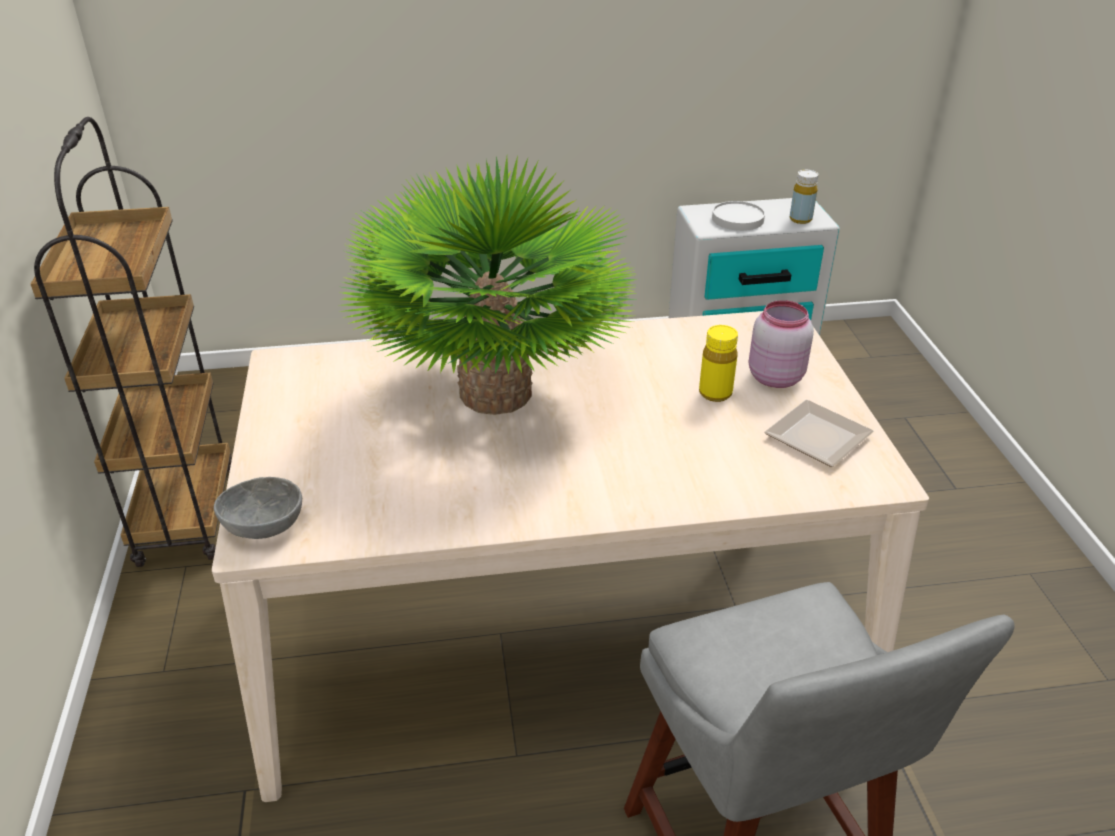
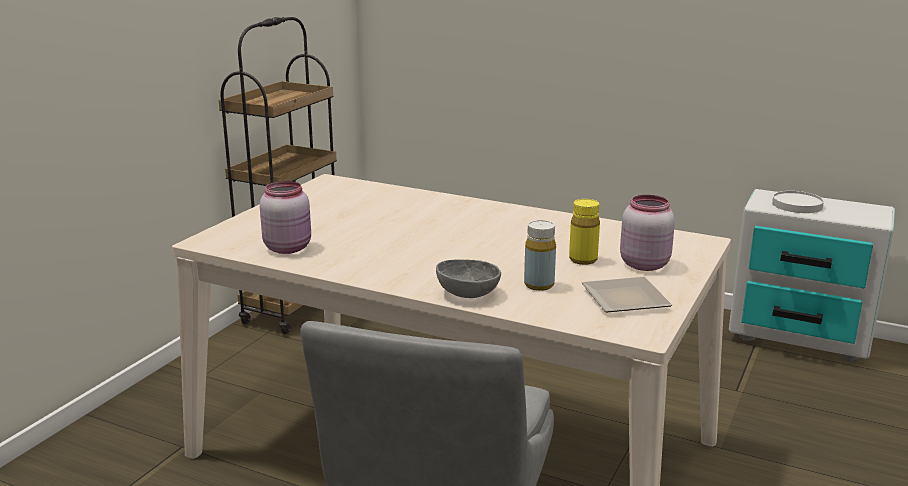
camera: 35 degrees right, 15 degrees down
(263, 525) = (221, 237): grey bowl -> grey bowl (468, 293)
(379, 507) = (288, 247): none -> pink jar
(496, 393) = (432, 222): potted plant -> none
(800, 219) = (858, 216): yellow bottle -> yellow bottle (539, 285)

